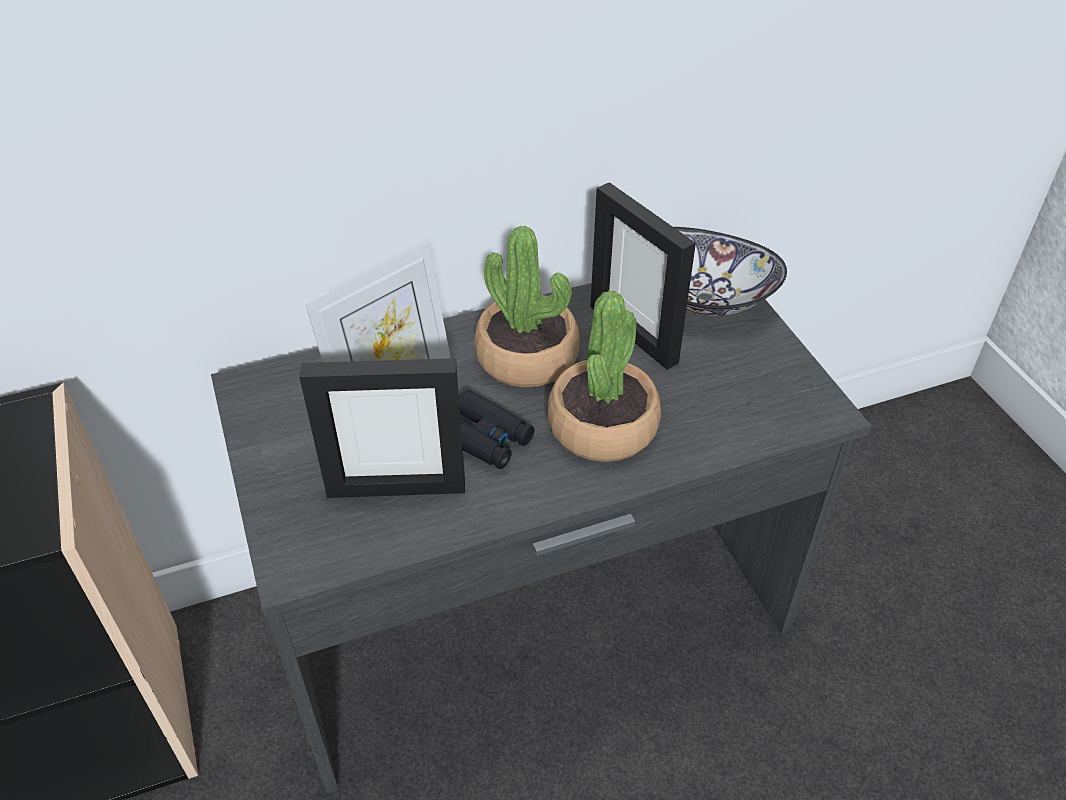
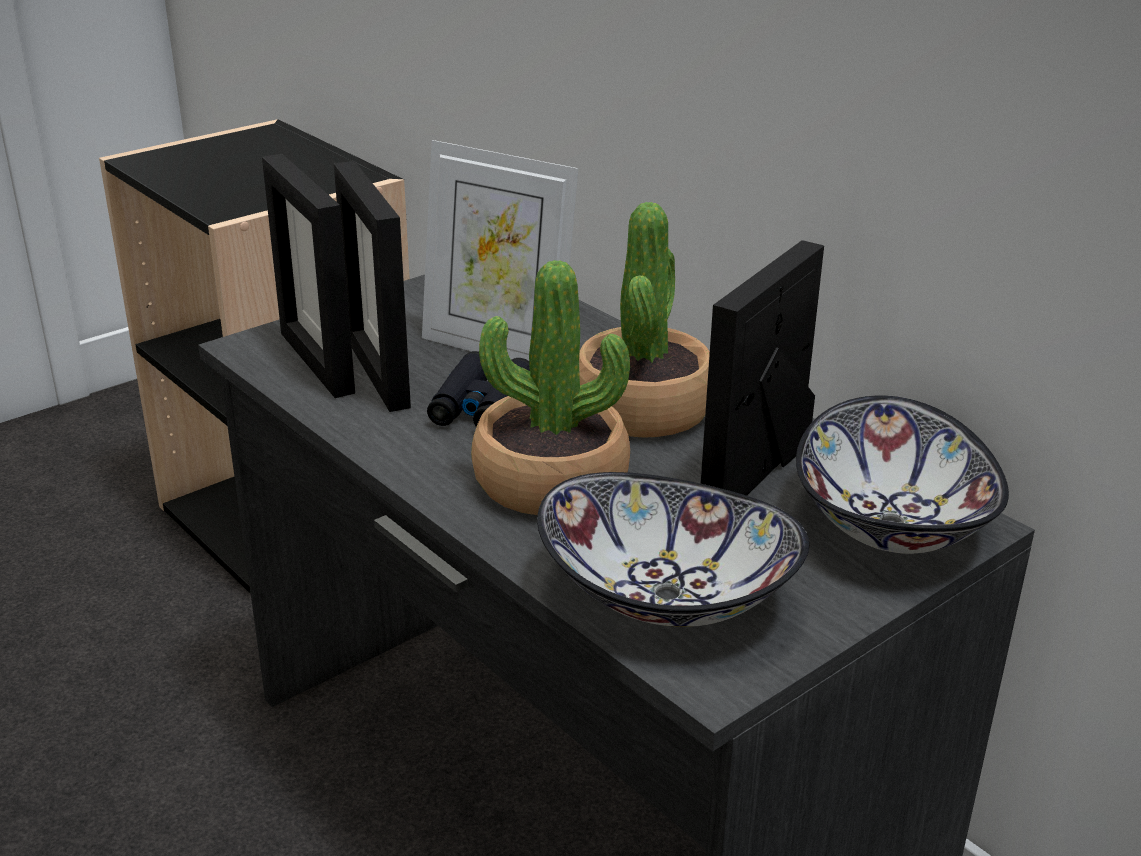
camera: 70 degrees right, 15 degrees down
(353, 522) = (320, 361): none -> picture frame
(747, 407) = (668, 595): none -> bowl

